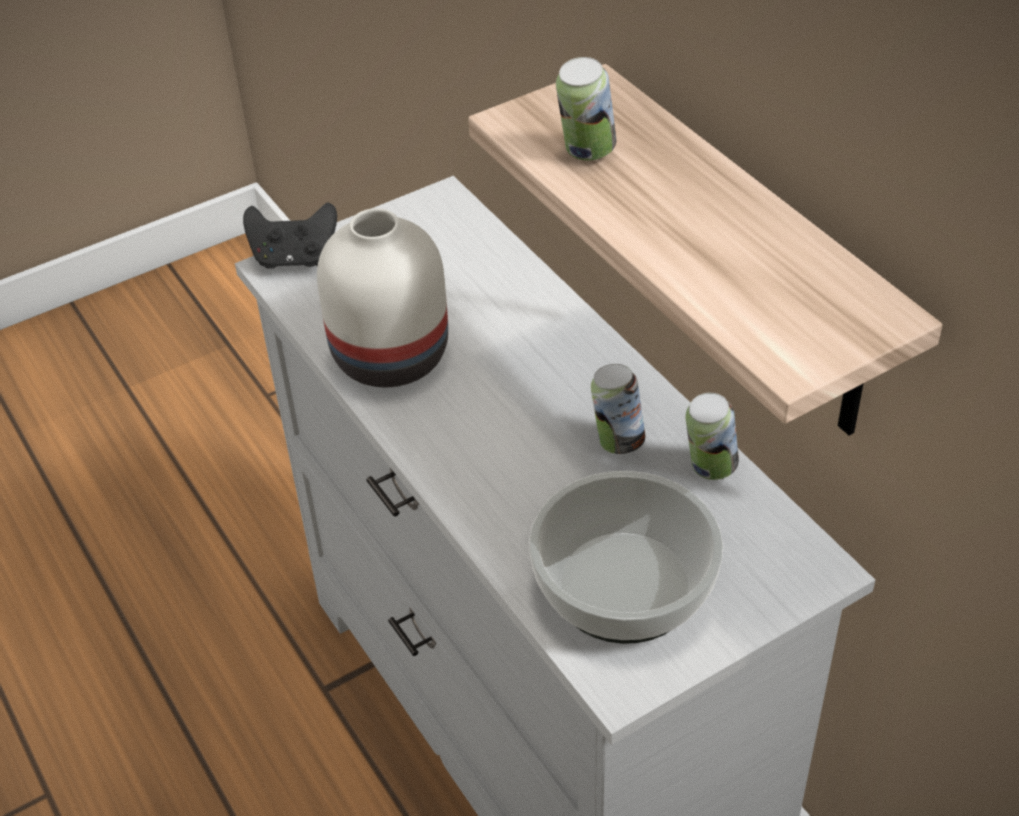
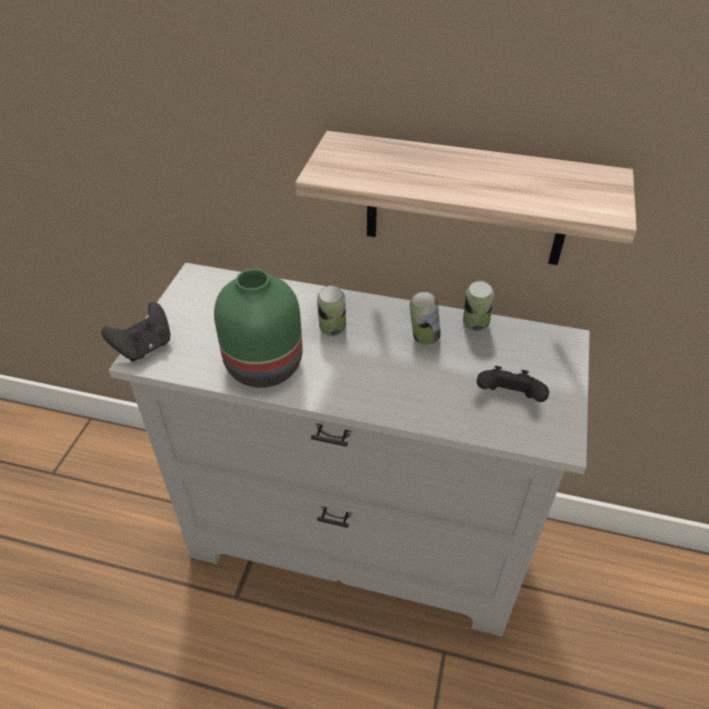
camera: 45 degrees left, 0 degrees up
(390, 358) = (265, 366): white vase -> green vase
(586, 153) = (383, 171): can -> can (332, 331)
(626, 586) = (509, 398): bowl -> black game controller

